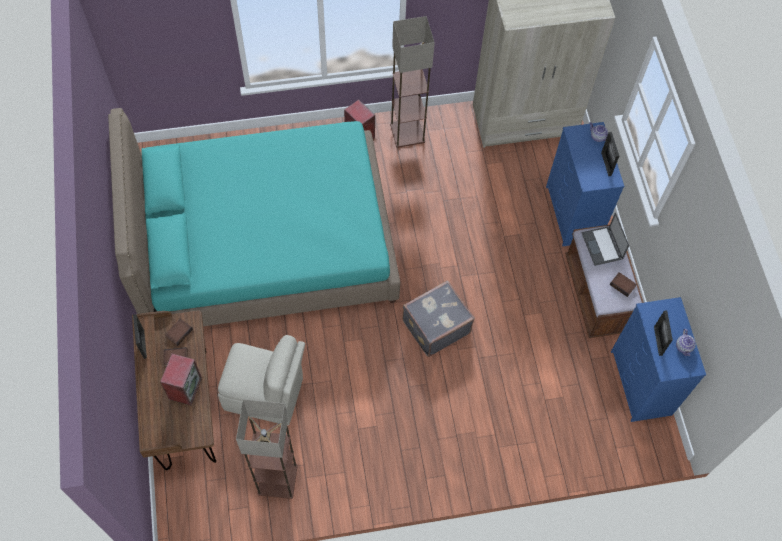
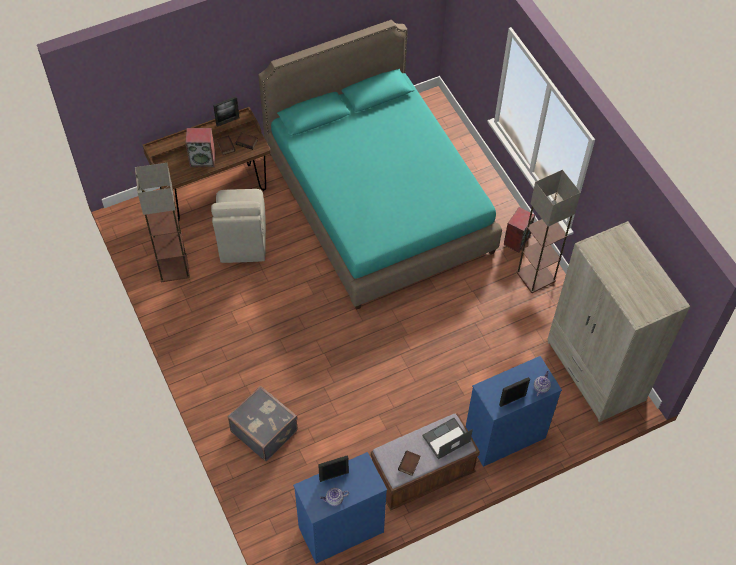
camera: 75 degrees right, 5 degrees down
(435, 326) = (343, 346): grey suitcase -> grey suitcase (264, 430)

